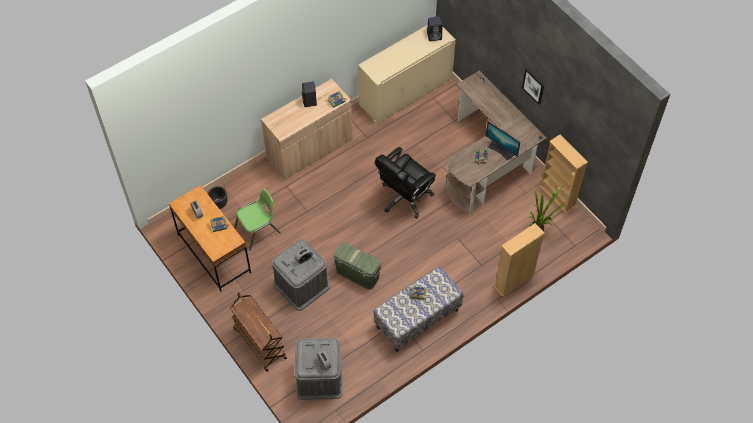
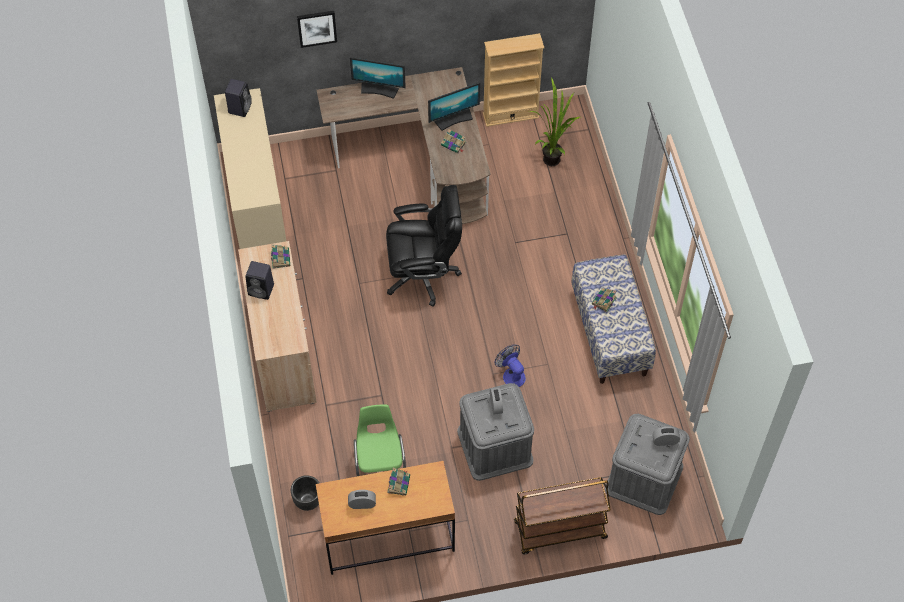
camera: 65 degrees left, 0 degrees up
(357, 274) = (511, 374): green storage box -> fan
(404, 197) = (423, 274): black office chair -> black office chair turned 75 degrees counterclockwise
(499, 101) = (379, 89): none -> monitor
(514, 281) = (606, 210): beige bookcase -> none
(533, 86) = (419, 24): picture -> picture (317, 28)

